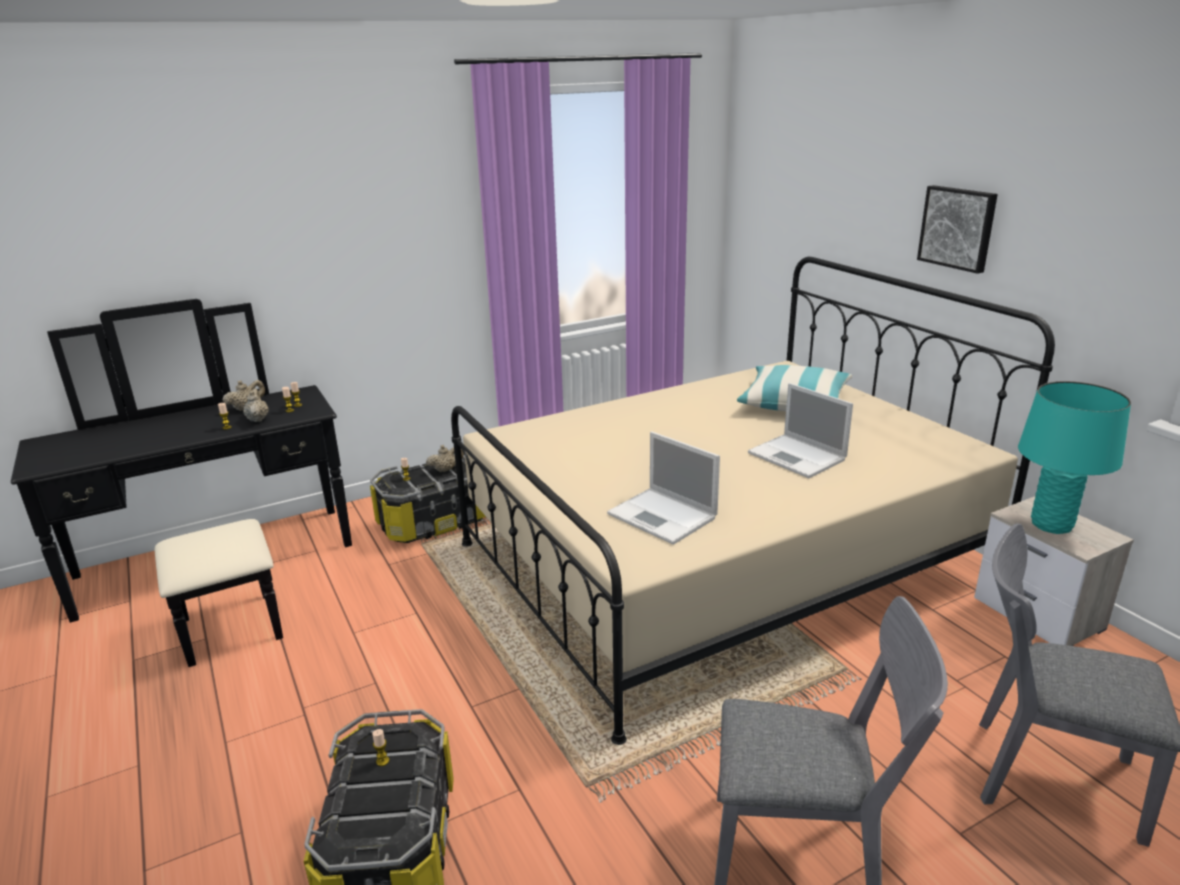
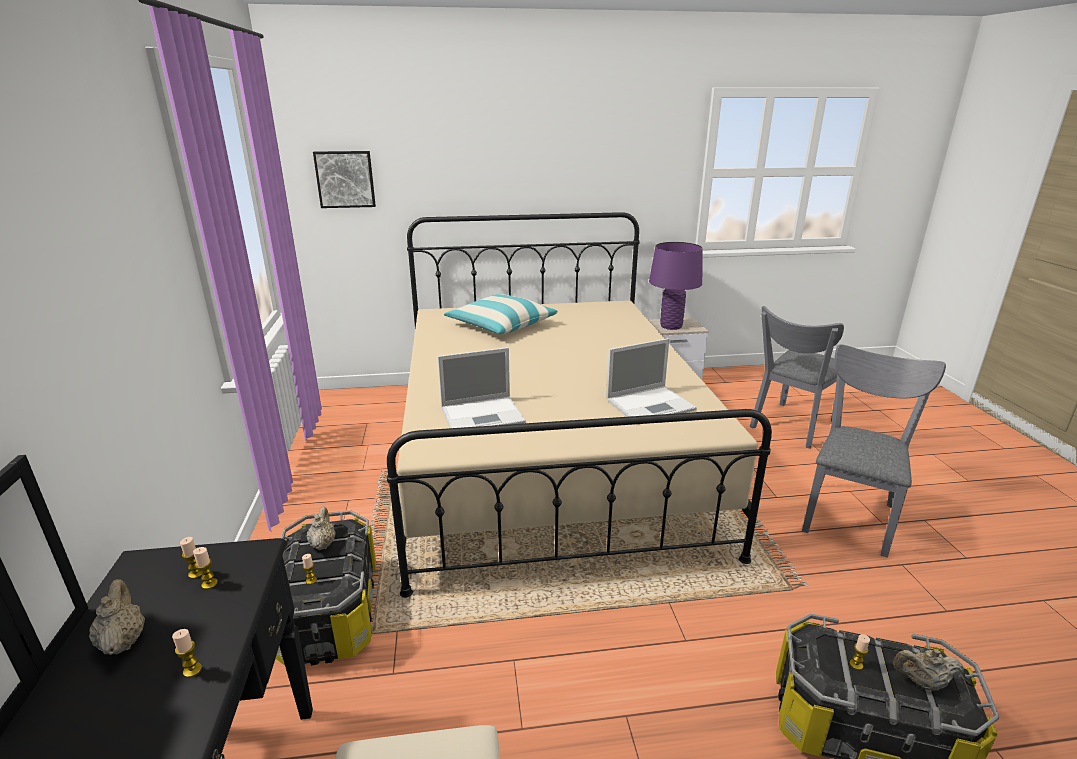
camera: 70 degrees left, 0 degrees up
(258, 419) = (201, 625): beige teapot -> beige teapot (922, 682)
(798, 457) = (589, 344): laptop -> laptop (484, 415)
(958, 228) = (550, 170): picture -> picture (345, 179)
(1051, 525) = (671, 326): turquoise table lamp -> purple table lamp

